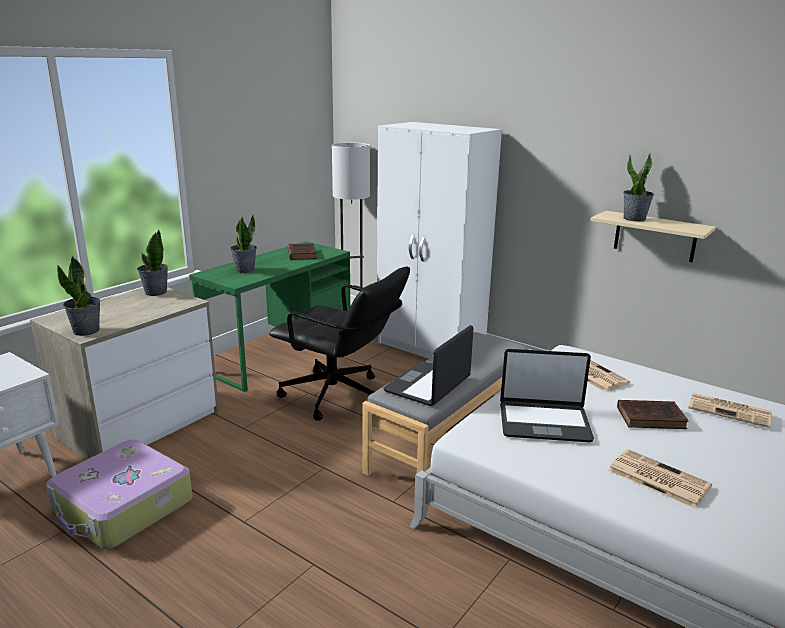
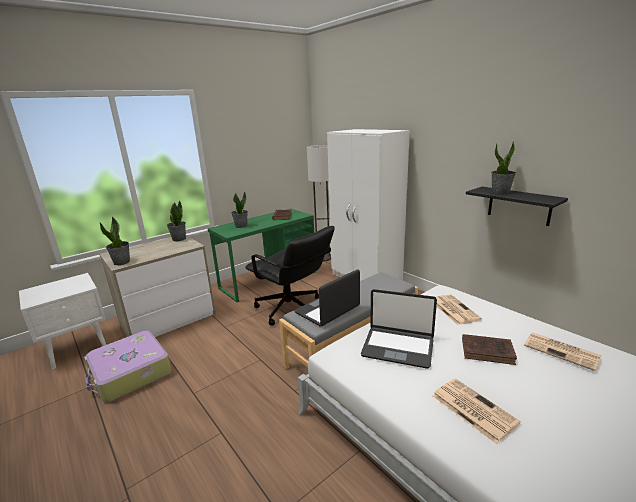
camera: 15 degrees right, 0 degrees up
(655, 236) = (519, 206): beige shelf -> black shelf

